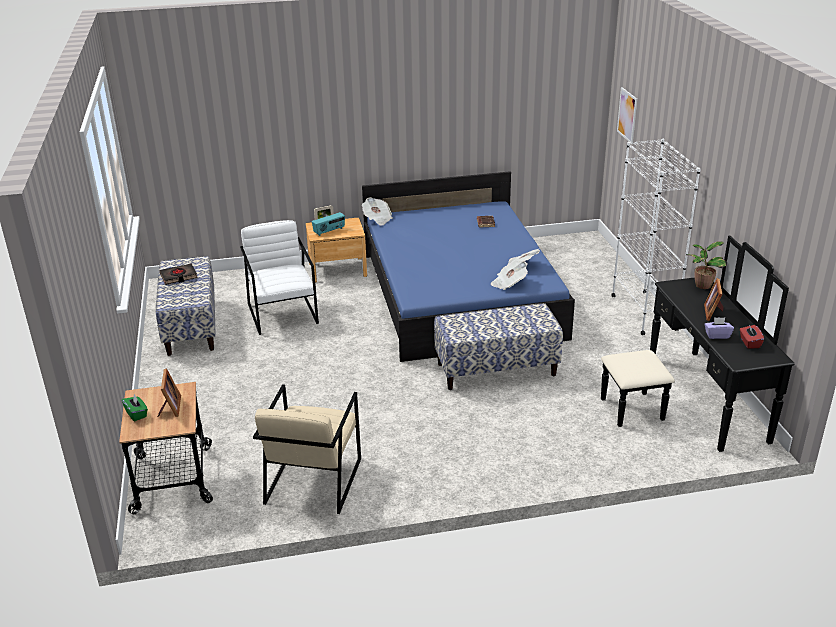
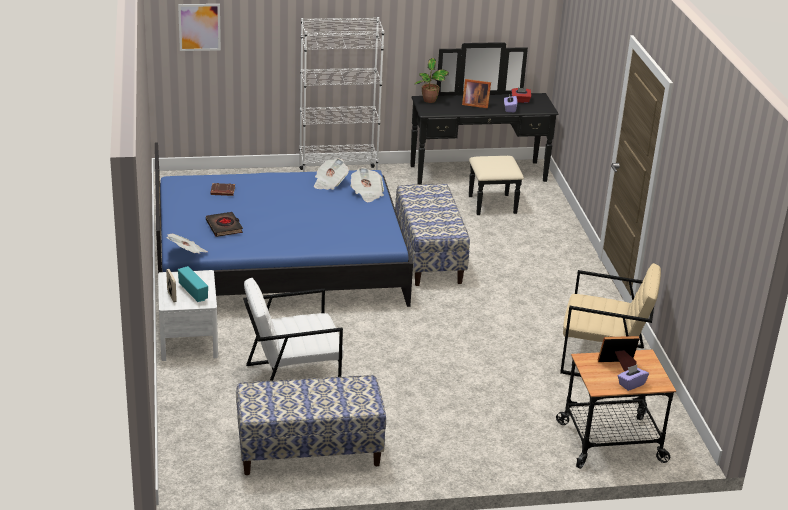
camera: 90 degrees left, 0 degrees up
(136, 414) = (631, 384): green tissue box -> purple tissue box
(178, 276) = (295, 403): black book -> black book (224, 227)
(337, 269) = (188, 339): brown nightstand -> white nightstand

